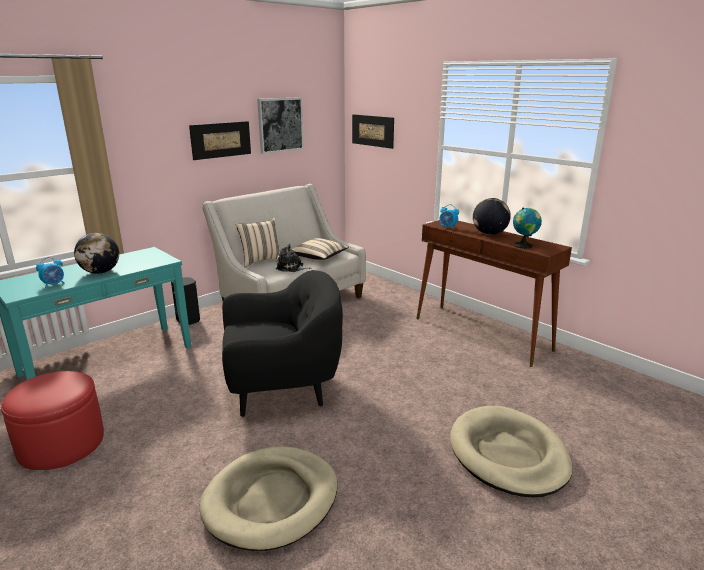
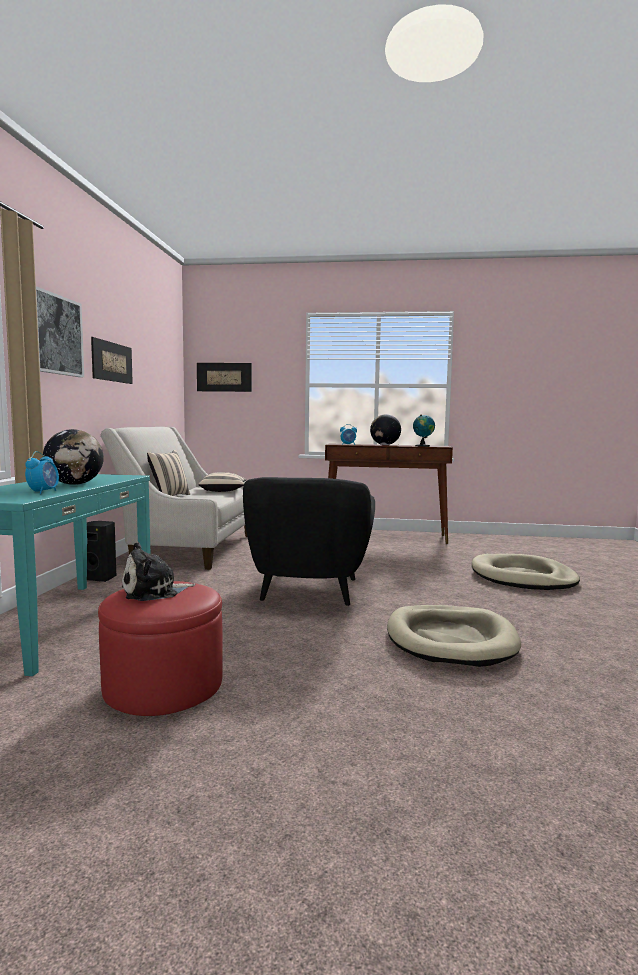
camera: 40 degrees left, 15 degrees down
(280, 125) = (149, 360): picture -> picture (56, 335)
(282, 388) = (309, 590): black armchair -> black armchair turned 150 degrees clockwise
(291, 268) = (214, 497): plush toy -> plush toy (154, 592)

